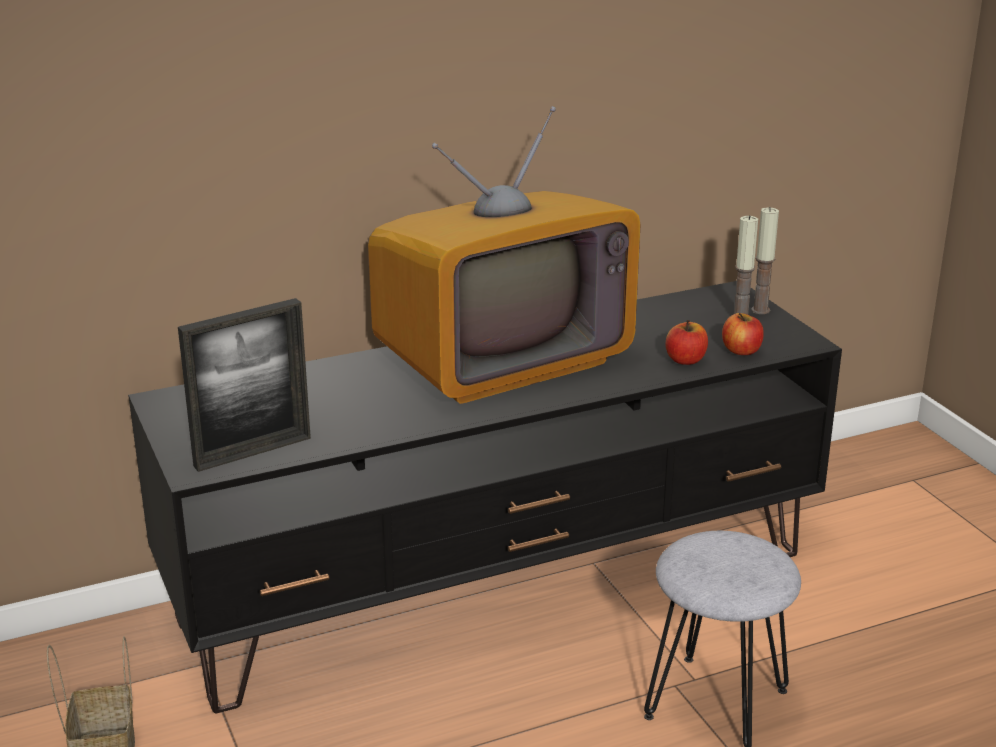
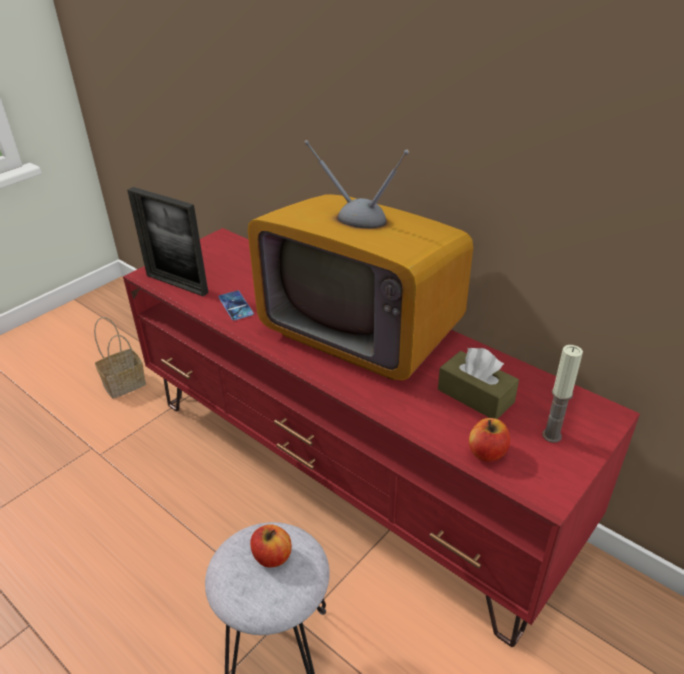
camera: 65 degrees right, 10 degrees up
(361, 420) = (235, 306): none -> phone
(499, 584) = (347, 472): black tv stand -> red tv stand
(661, 334) = (475, 396): none -> brown tissue box
(685, 360) = (439, 423): apple -> apple (272, 556)
(760, 310) = (586, 443): candle -> none

